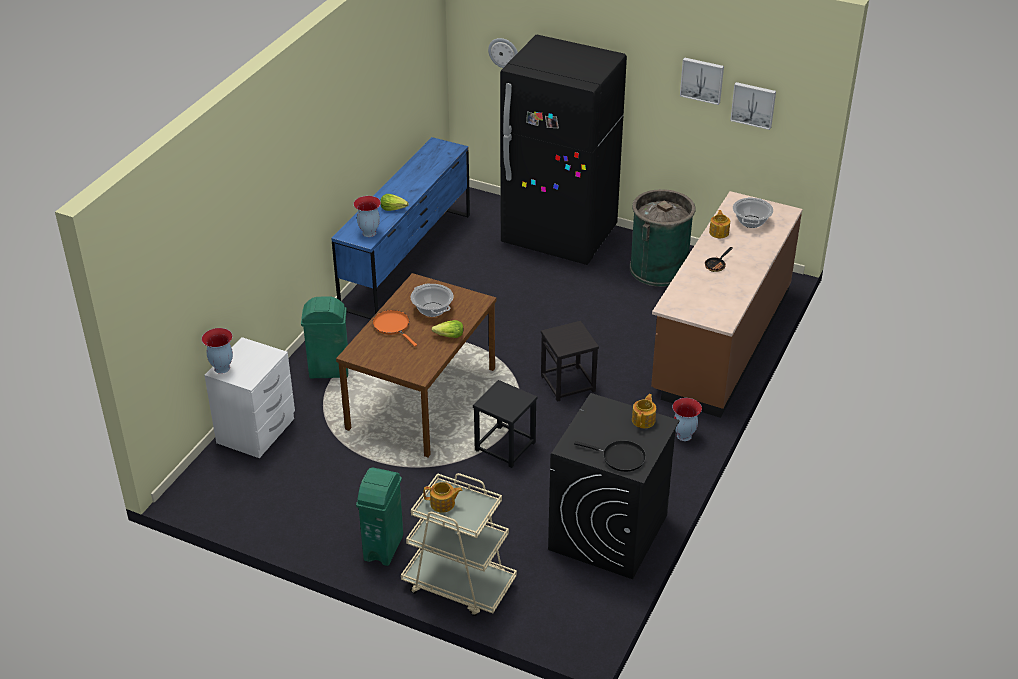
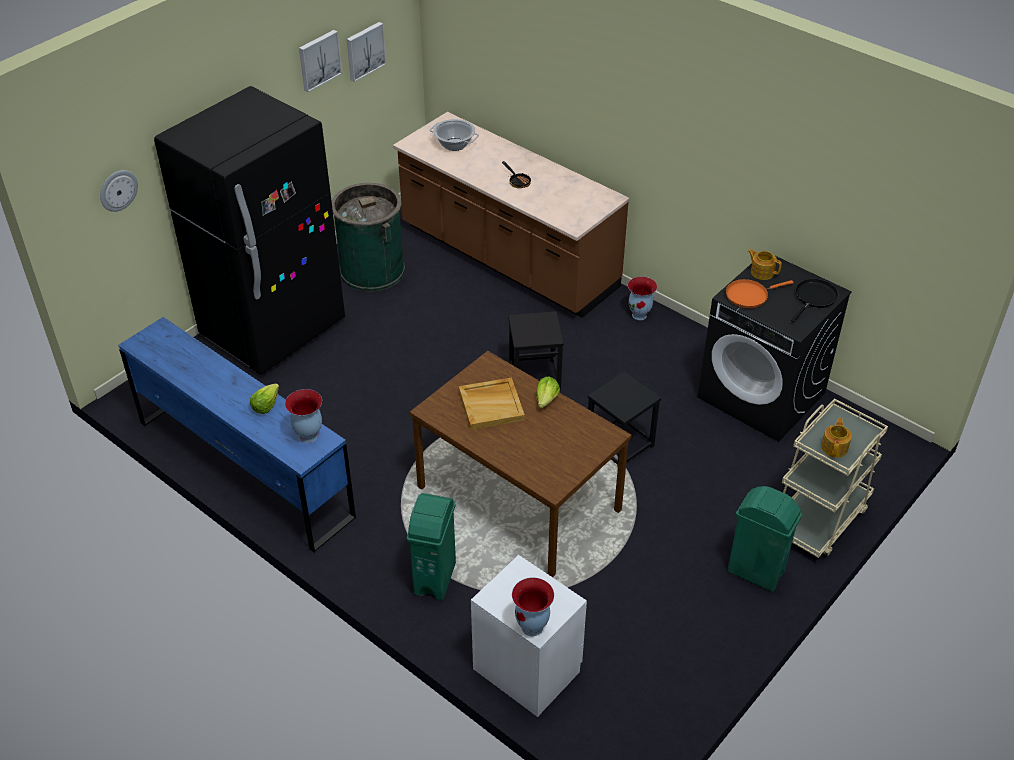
camera: 75 degrees left, 5 degrees up
(393, 326) = (511, 444): orange frying pan -> orange frying pan (749, 295)
(432, 310) = (491, 405): cooking pot -> beige tray
(719, 232) = (463, 167): teapot -> none

